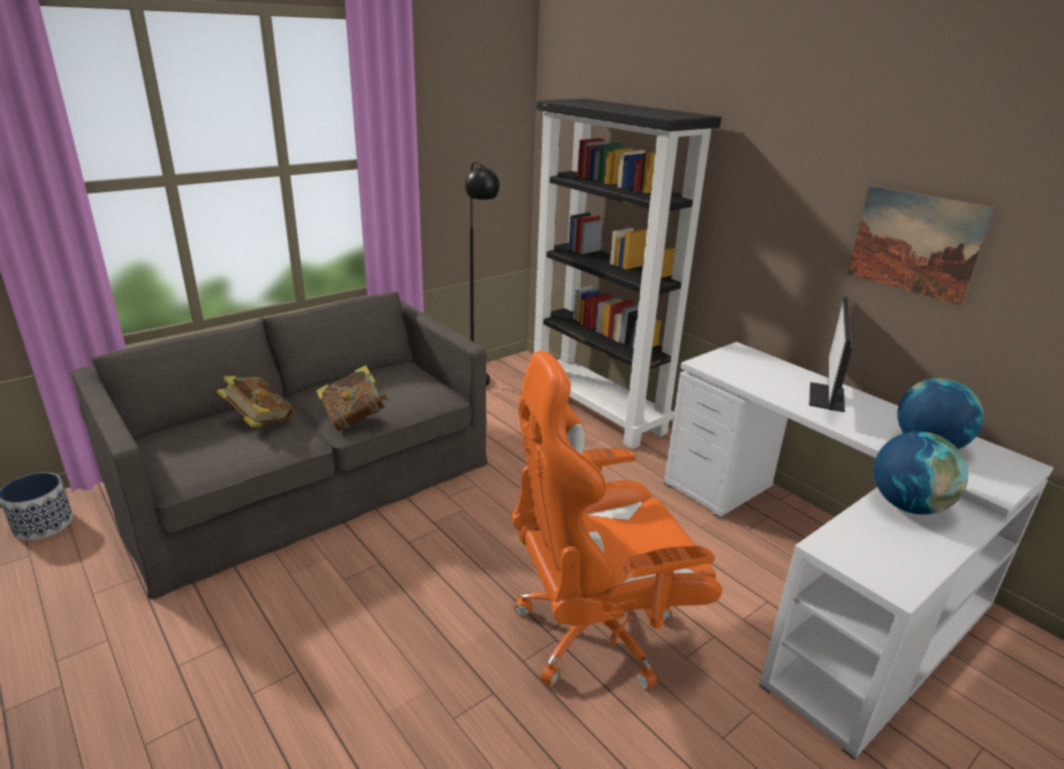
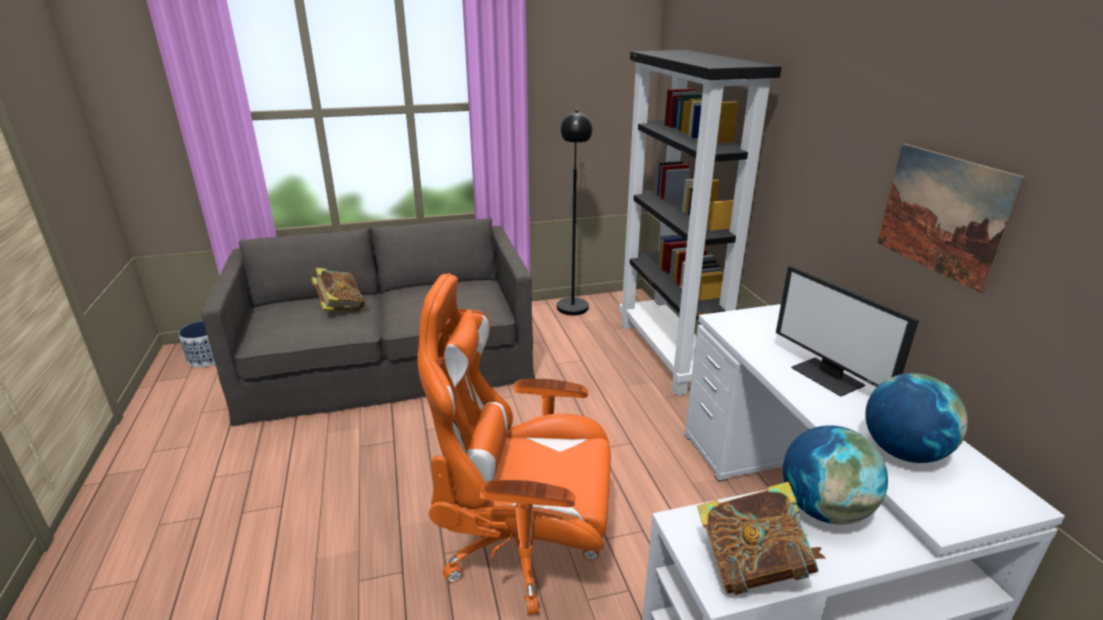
camera: 25 degrees right, 0 degrees up
(354, 420) = (408, 319): book -> book (752, 566)
(828, 397) = (828, 376): monitor -> monitor turned 75 degrees counterclockwise

